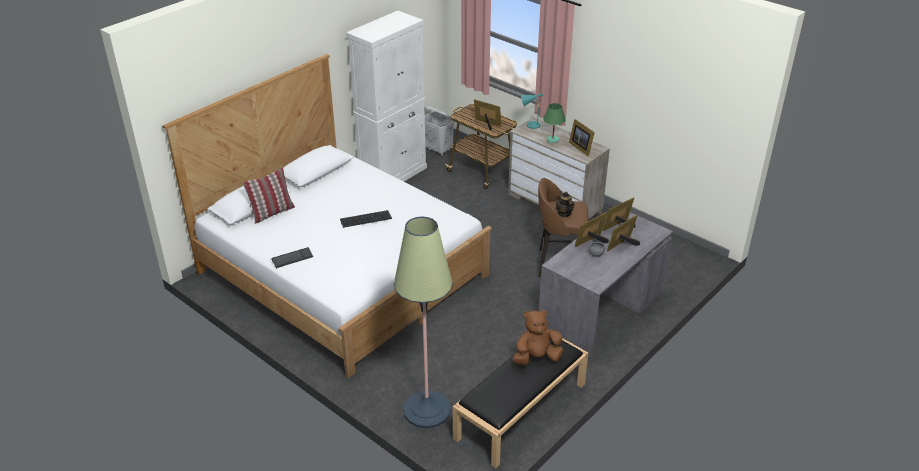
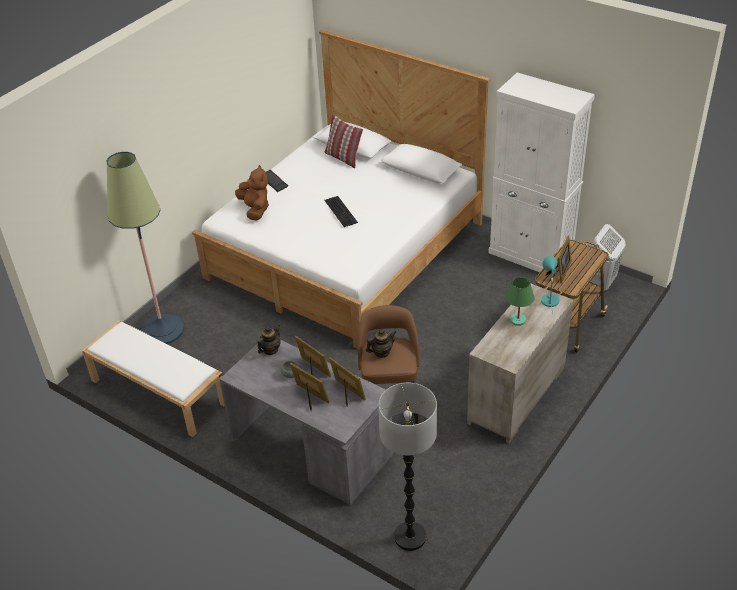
camera: 85 degrees right, 5 degrees up
(520, 411) = (157, 391): black bench -> white bench
(536, 357) = (171, 364): brown plush toy -> brown plush toy (255, 209)
(563, 264) = (270, 350): none -> teapot
(581, 147) = (507, 346): picture frame -> none
(690, 266) = (410, 537): none -> floor lamp

